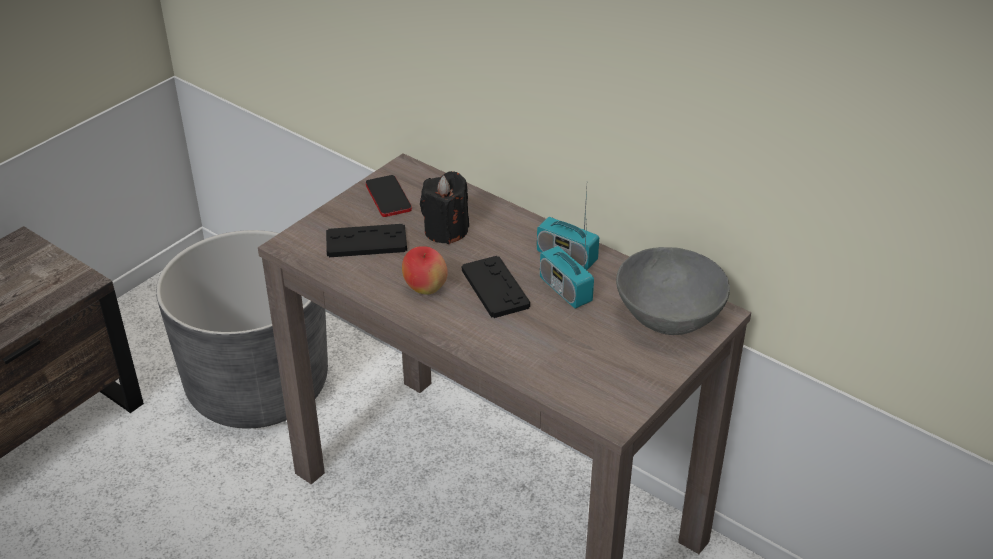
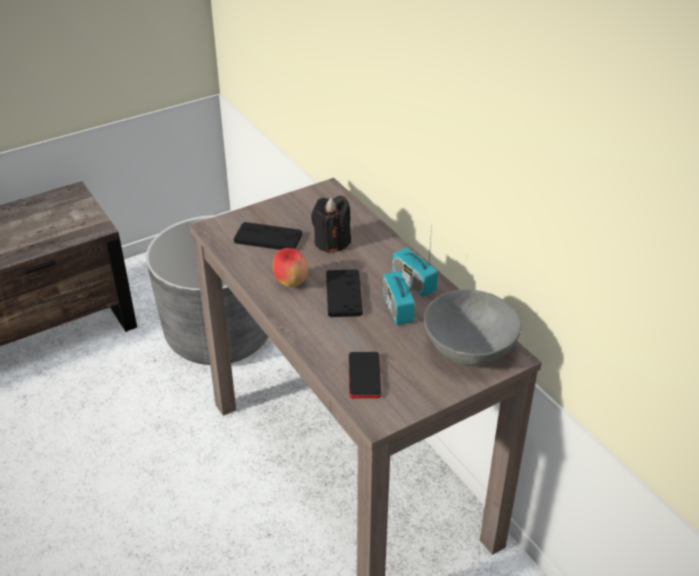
camera: 20 degrees right, 0 degrees up
(388, 197) = (303, 208): phone -> phone (364, 376)

